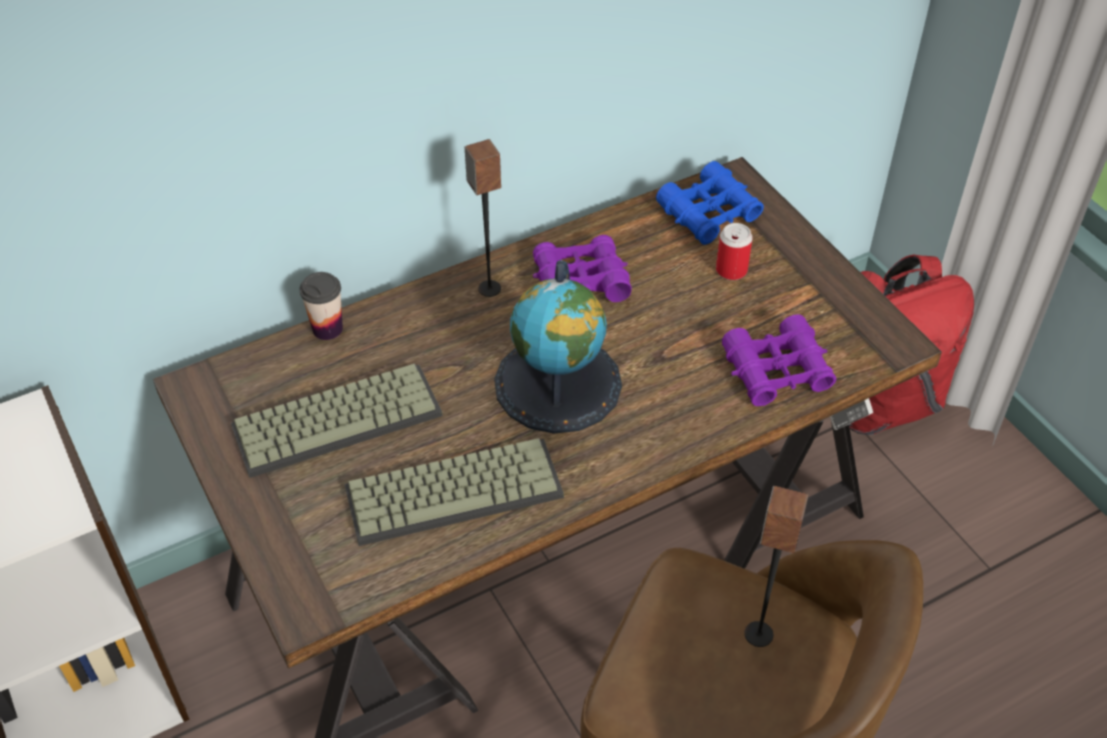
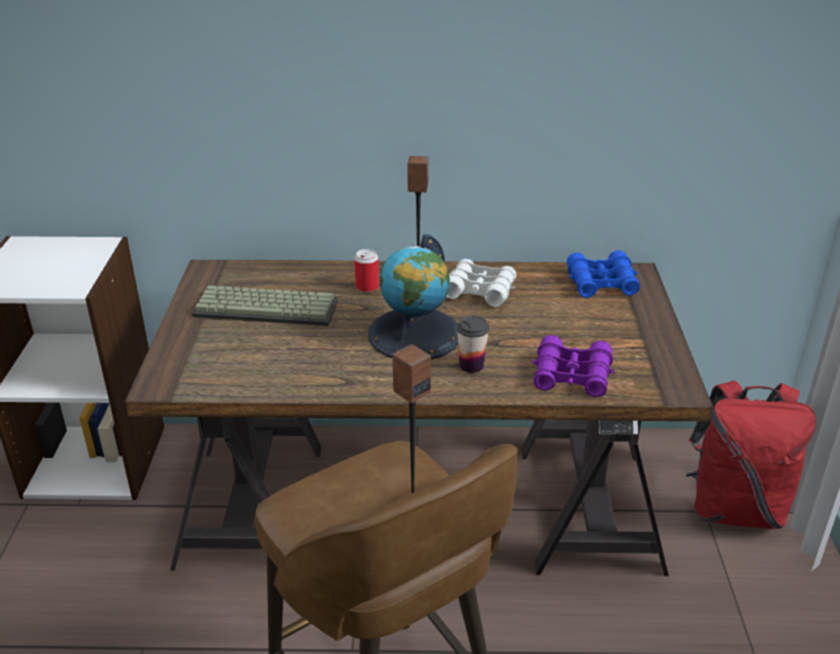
camera: 30 degrees right, 15 degrees down
(327, 329) = (304, 267): cup -> cup (471, 365)
(455, 489) = (299, 362): keyboard -> none
(580, 281) = (479, 291): purple binoculars -> white binoculars
(731, 270) = (589, 315): can -> can (367, 287)

